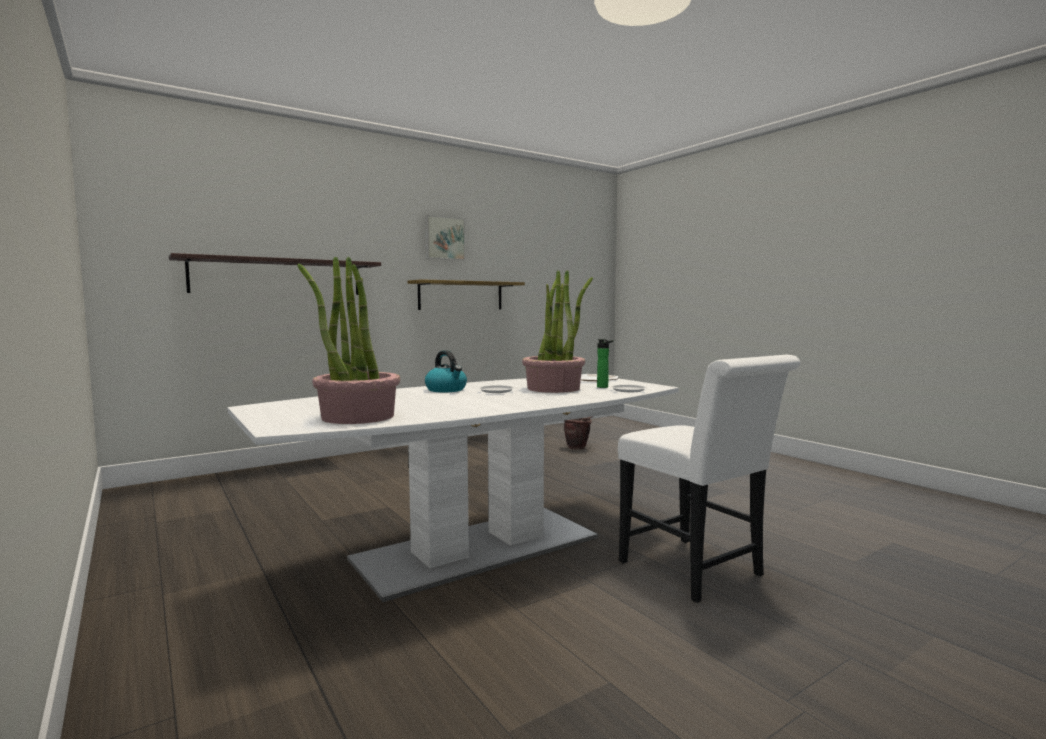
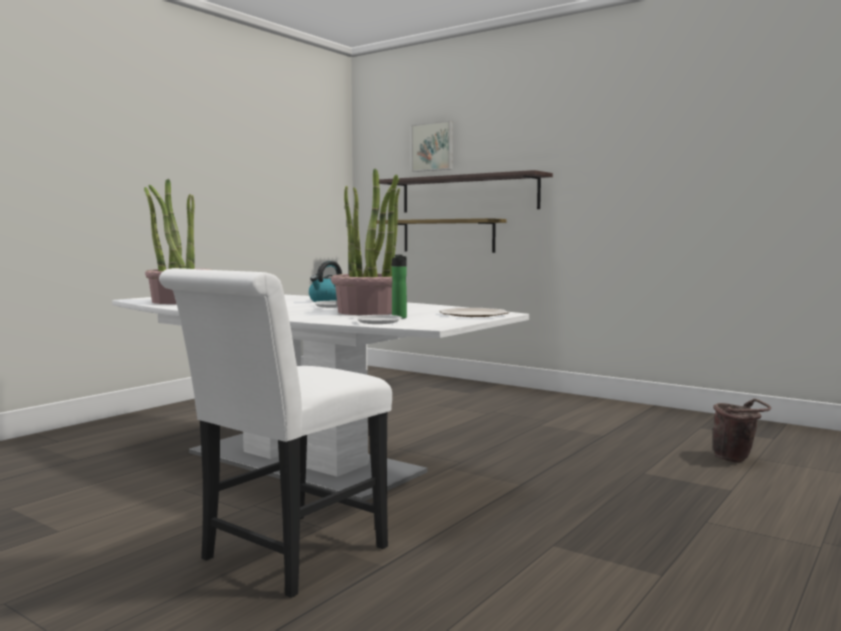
camera: 70 degrees right, 0 degrees up
(444, 238) = (651, 127): picture -> picture (433, 147)
(461, 295) = (674, 205): shelf -> shelf (448, 236)

